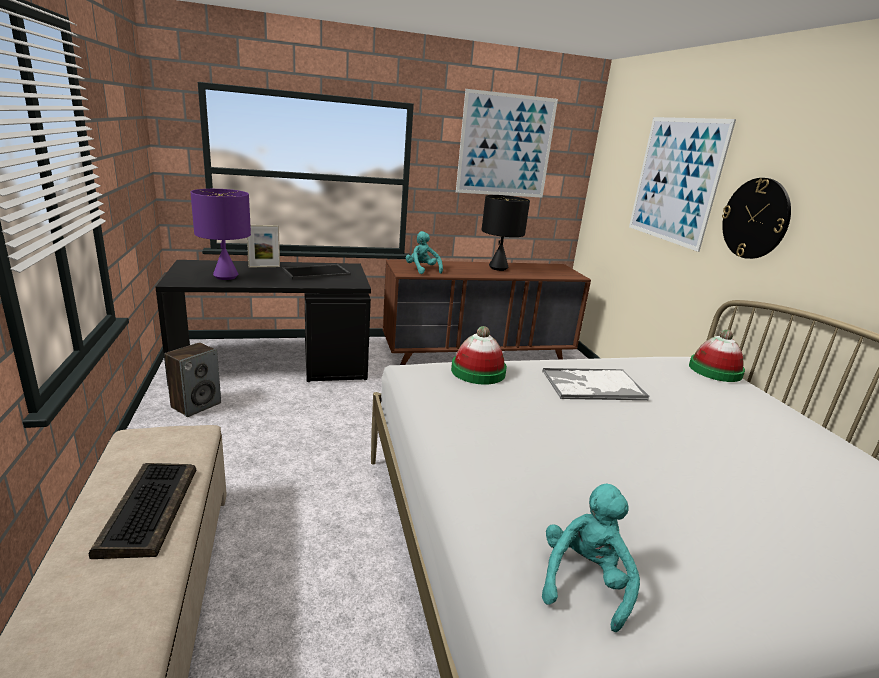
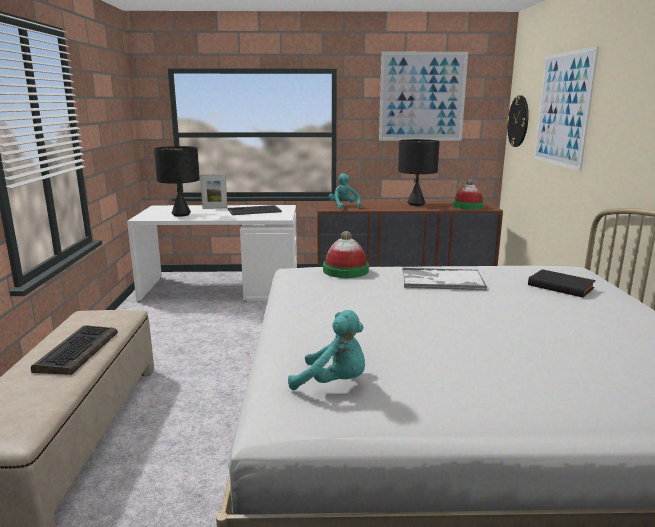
camera: 15 degrees right, 5 degrees down
(196, 405) = (153, 314): speaker -> none
(226, 277) = (181, 215): purple table lamp -> black table lamp
(274, 363) = (222, 288): black desk -> white desk
(584, 581) = (334, 383): turquoise plush toy -> turquoise plush toy turned 75 degrees clockwise
(714, 391) = (561, 286): none -> black book
(715, 370) = (577, 273): hat -> hat (468, 206)
(755, 218) = (616, 132): wall clock -> wall clock (518, 121)

